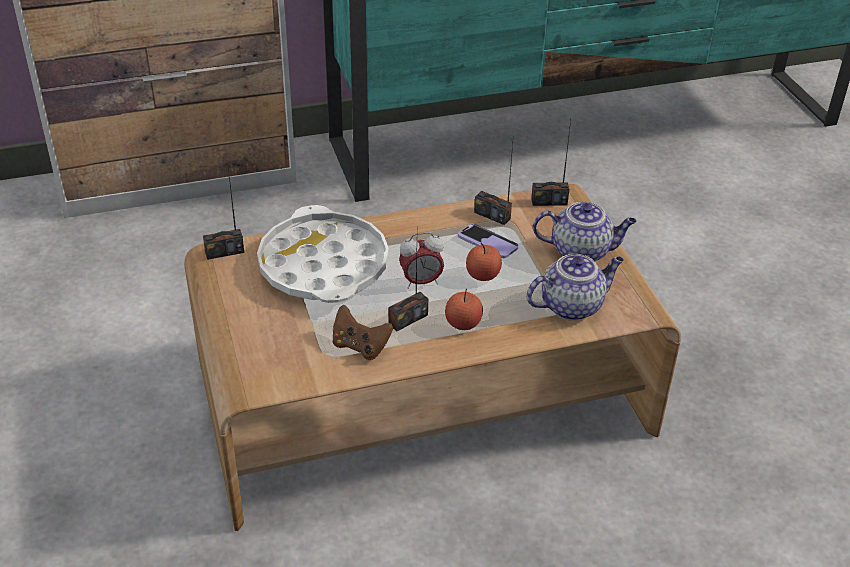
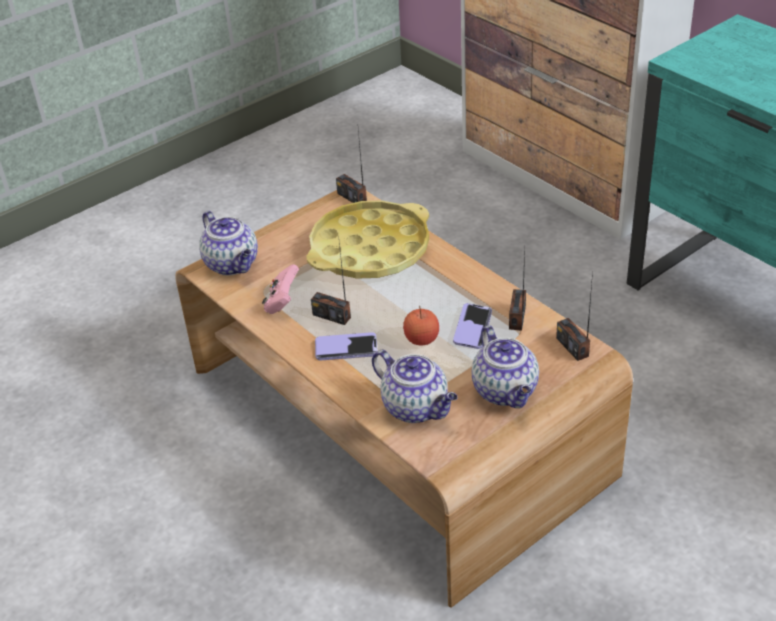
camera: 70 degrees right, 0 degrees up
(264, 365) = (233, 264): none -> teapot
(323, 266) = (369, 249): white tray -> yellow tray
(360, 346) = (282, 302): brown game controller -> pink game controller
(421, 282) = (386, 307): alarm clock -> none
(463, 323) = (346, 348): apple -> phone

